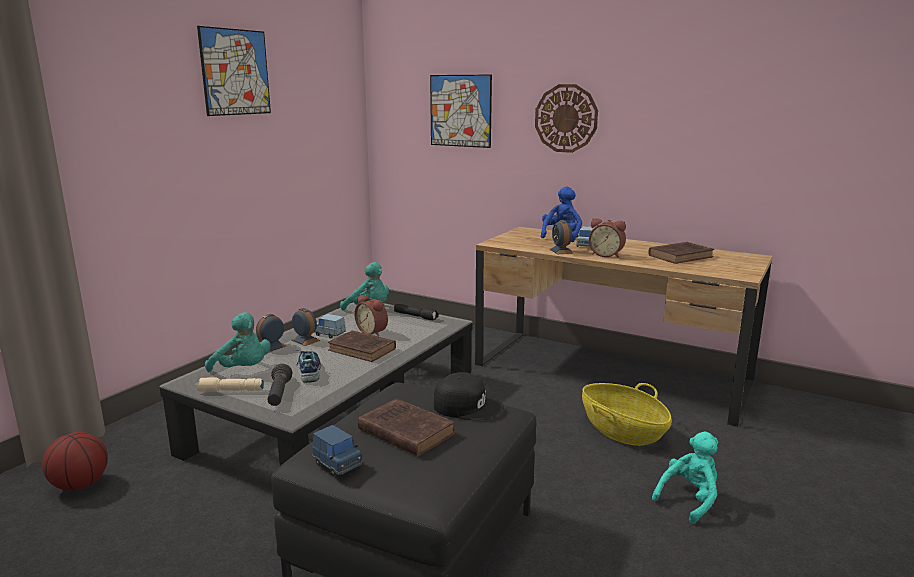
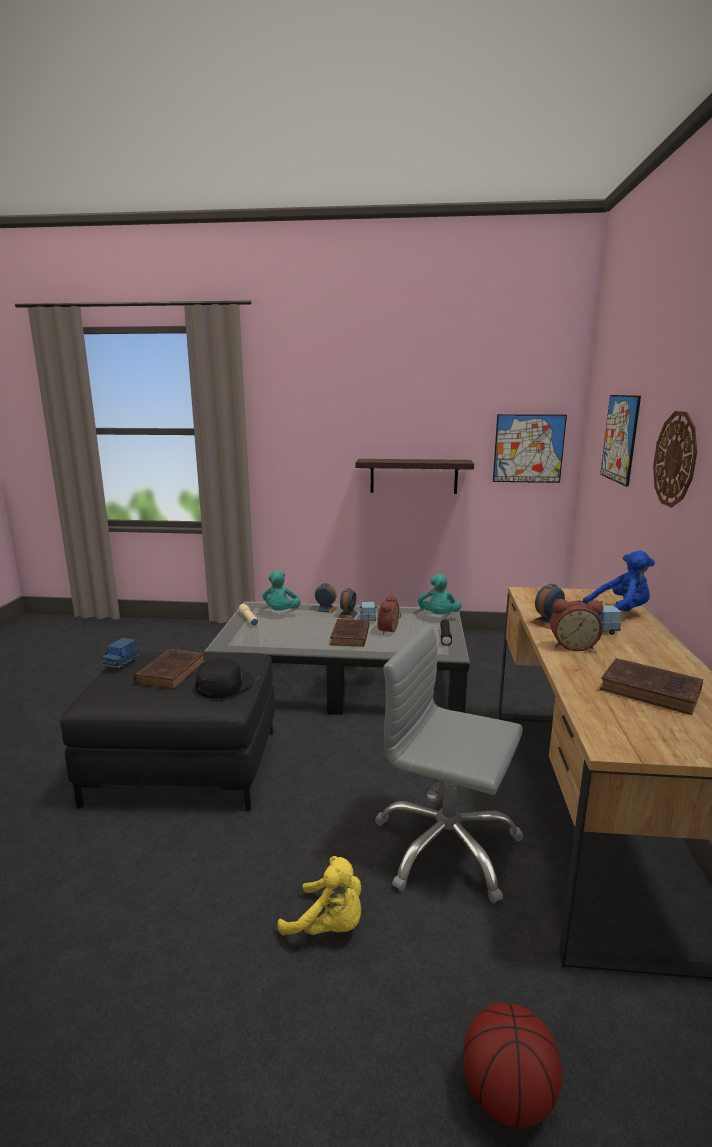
camera: 65 degrees right, 0 degrees up
(80, 485) = (205, 640): basketball -> basketball (508, 1094)
(235, 72) = (408, 393): picture -> picture (528, 448)
(251, 172) = (413, 476): none -> shelf
(279, 394) = (252, 632): black flashlight -> none
(308, 371) = (295, 630): shoe -> none
(467, 406) = (224, 684): black cap -> black cap turned 135 degrees counterclockwise
(606, 255) = (572, 645): alarm clock -> alarm clock turned 90 degrees counterclockwise
(623, 431) = (446, 846): basket -> grey office chair
(689, 500) = (328, 926): turquoise plush toy -> yellow plush toy

